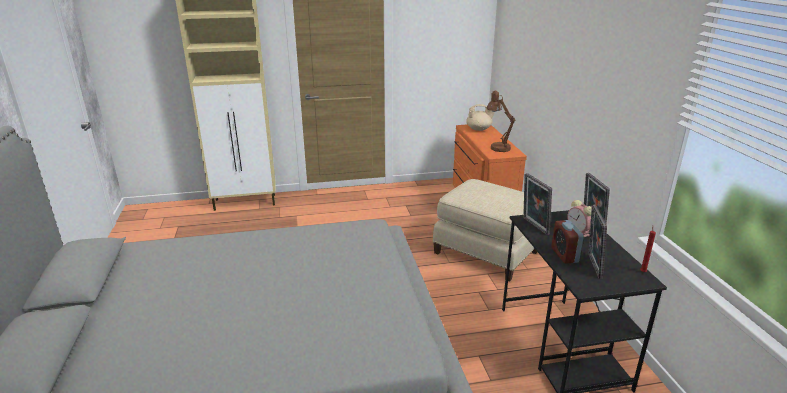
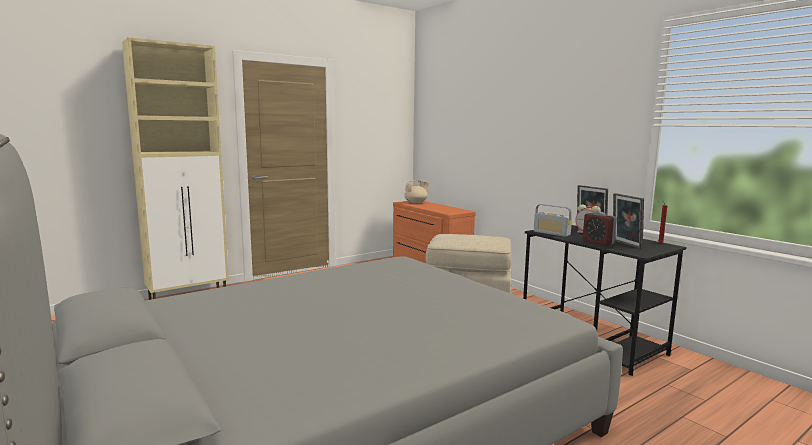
camera: 25 degrees left, 15 degrees down
(497, 147) = (446, 209): brown table lamp -> none
(534, 226) = (551, 233): picture frame -> radio

